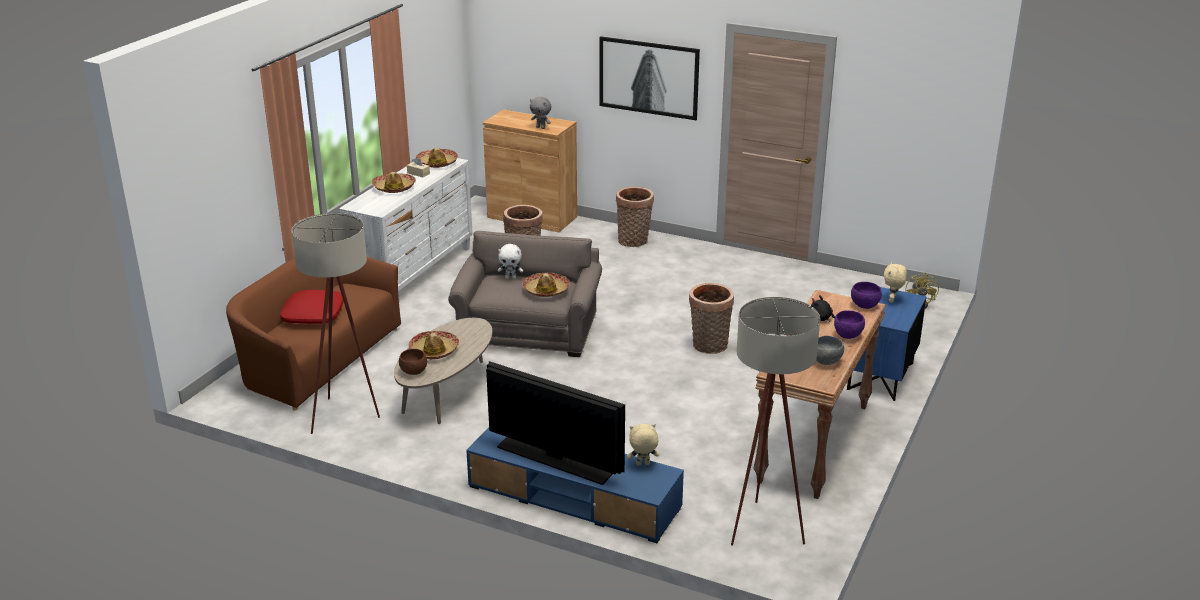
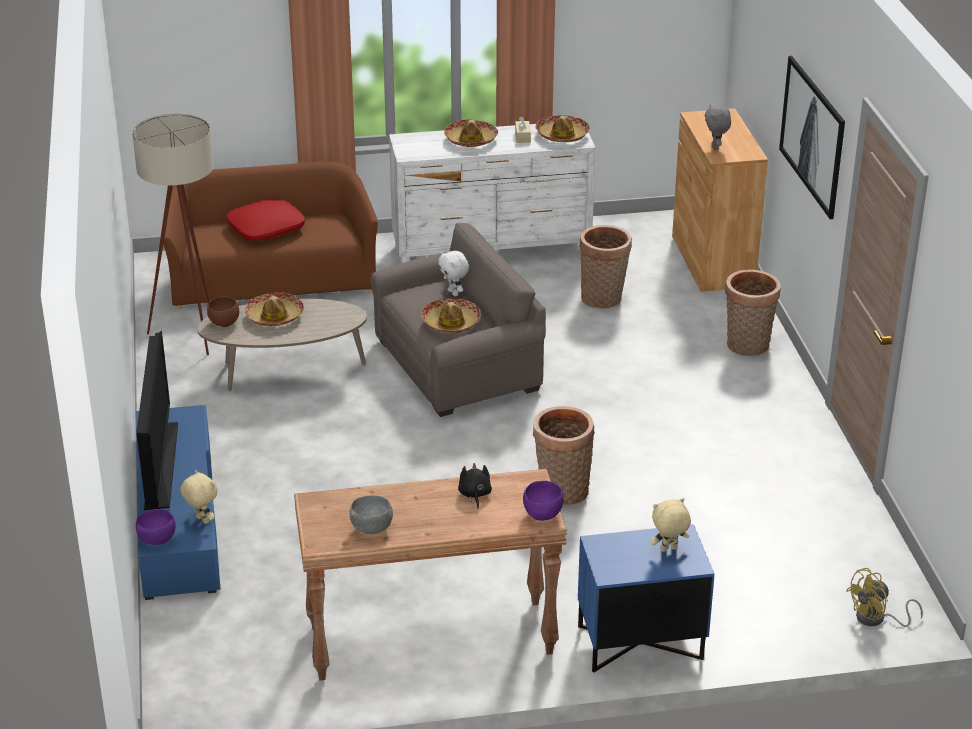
camera: 55 degrees right, 5 degrees up
(762, 524) = (237, 657): beige floor lamp -> none
(848, 335) = (451, 525): purple bowl -> purple bowl (157, 540)

